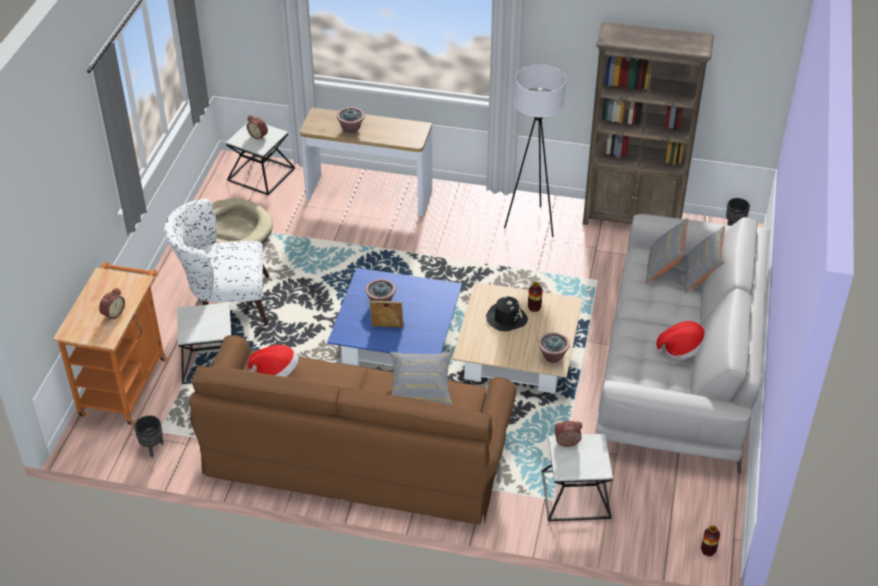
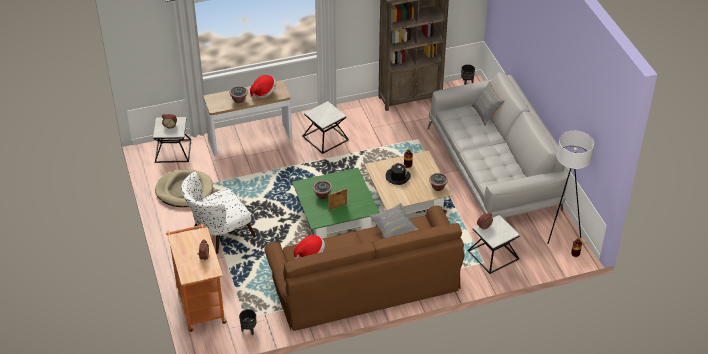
camera: 30 degrees left, 0 degrees up
(210, 361) = (239, 270): side table -> side table (325, 138)
(396, 339) = (335, 214): blue coffee table -> green coffee table
(531, 223) = (357, 121): white floor lamp -> white floor lamp (560, 233)
(664, 268) = (464, 117): grey pillow -> none
(682, 350) = (506, 156): hat -> hat (264, 92)

